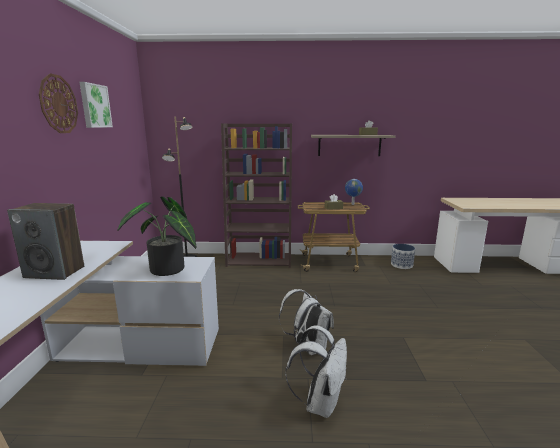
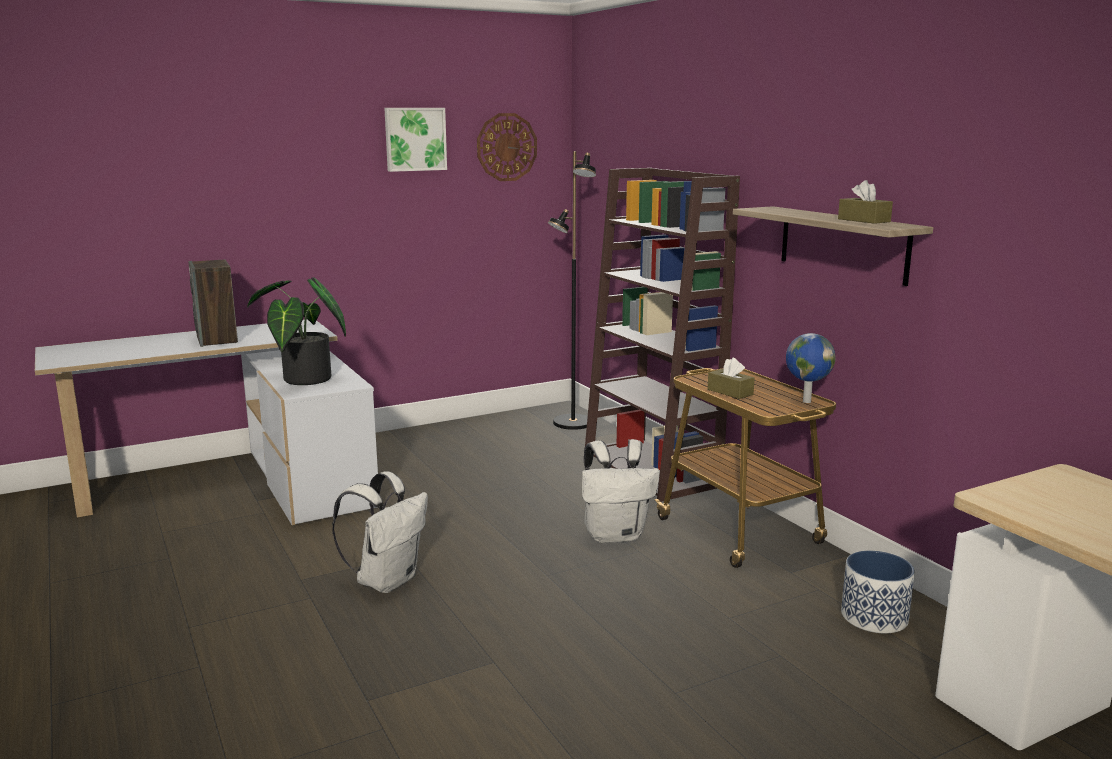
camera: 60 degrees right, 0 degrees up
(58, 104) = (333, 142): wall clock -> wall clock (506, 147)
(320, 402) = (262, 617): white backpack -> white backpack (615, 535)

